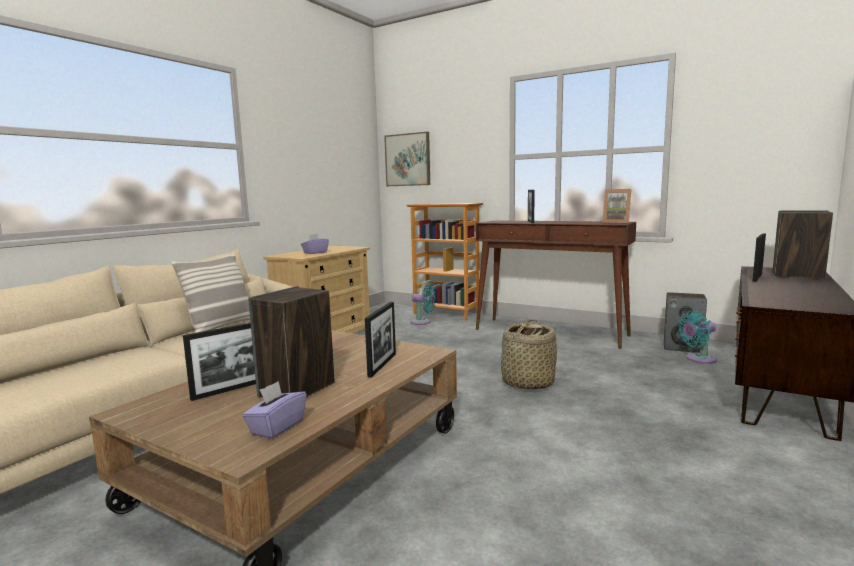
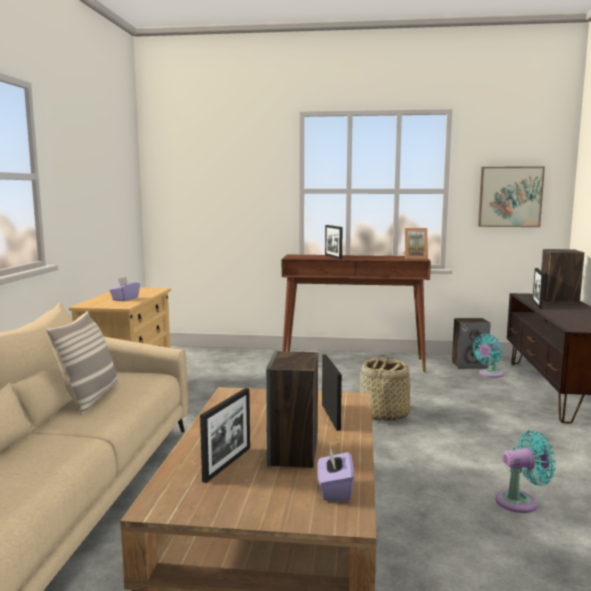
camera: 25 degrees left, 0 degrees up
(408, 160) = (180, 187): picture -> picture (510, 197)
(423, 322) = (219, 364): turquoise fan -> turquoise fan (520, 501)
(446, 313) = (233, 352): bookcase -> none

